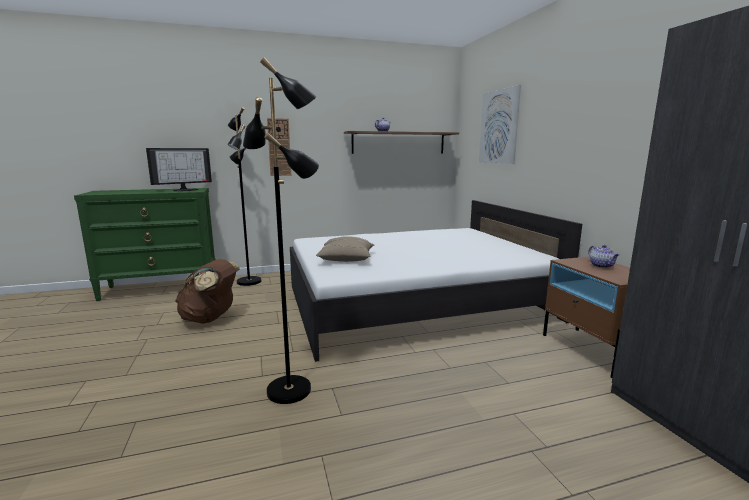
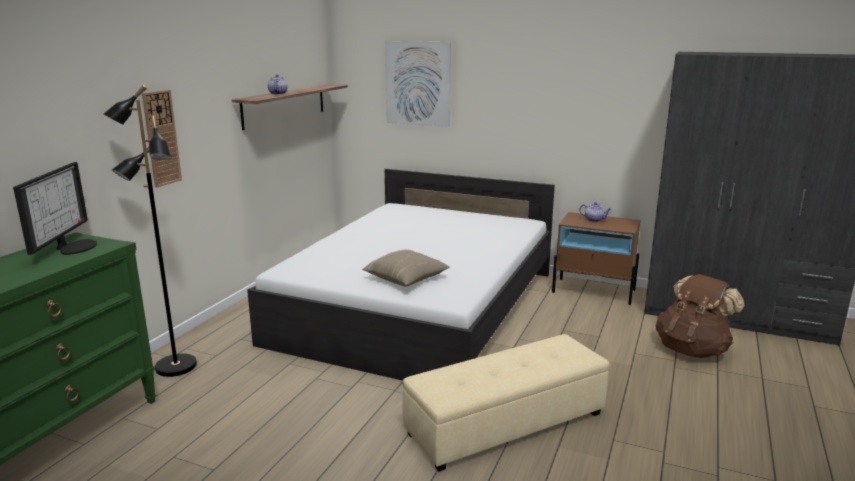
camera: 50 degrees left, 5 degrees up
(210, 319) = (264, 425): brown backpack -> brown backpack (692, 350)
(290, 390) = (506, 424): black floor lamp -> beige ottoman

